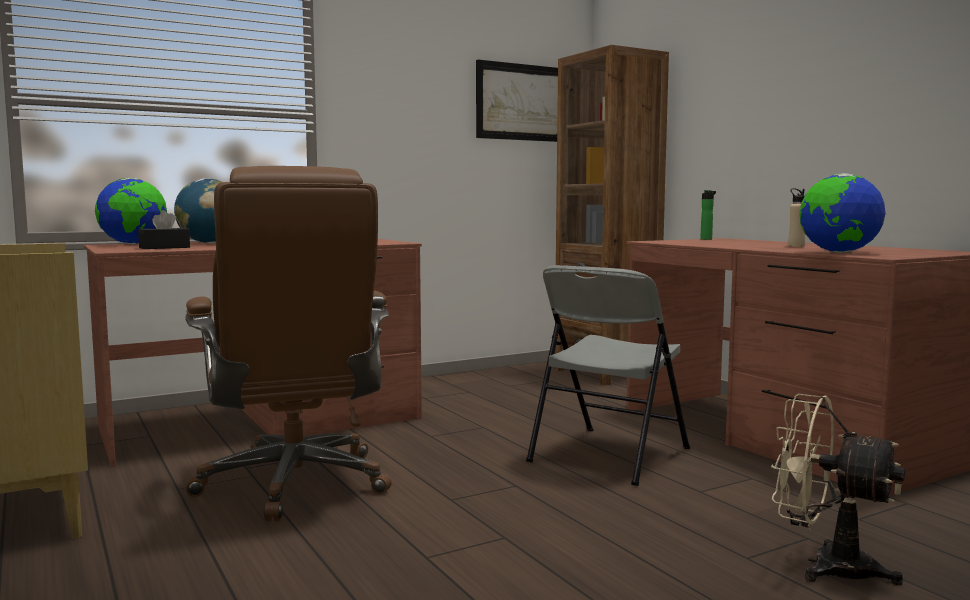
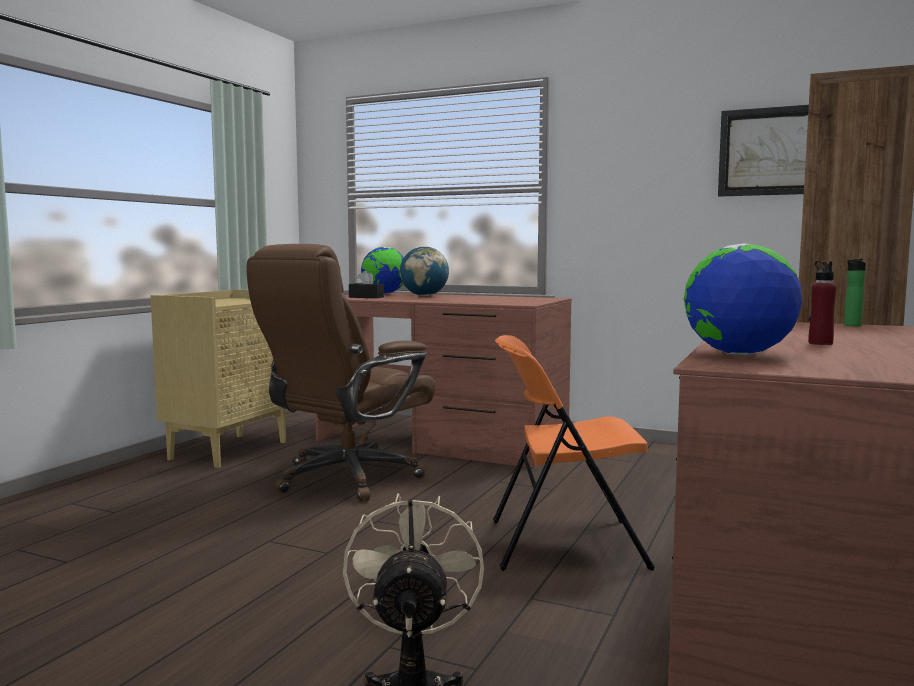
camera: 55 degrees right, 0 degrees up
(609, 455) = (566, 543): grey chair -> orange chair
(796, 246) = (820, 343): beige bottle -> red bottle

